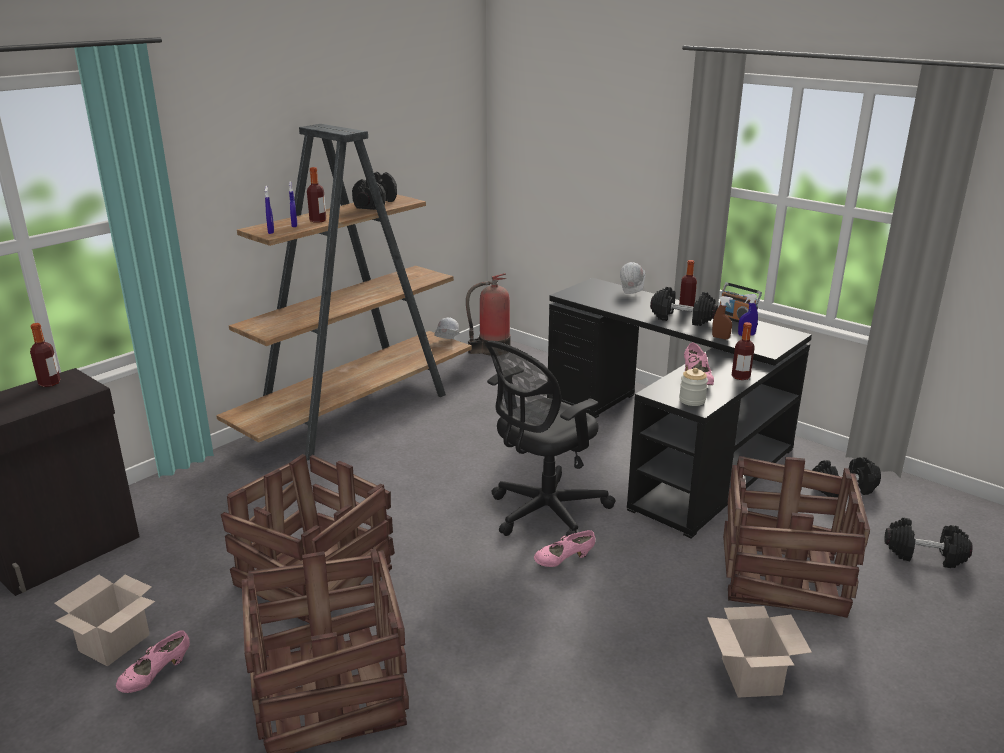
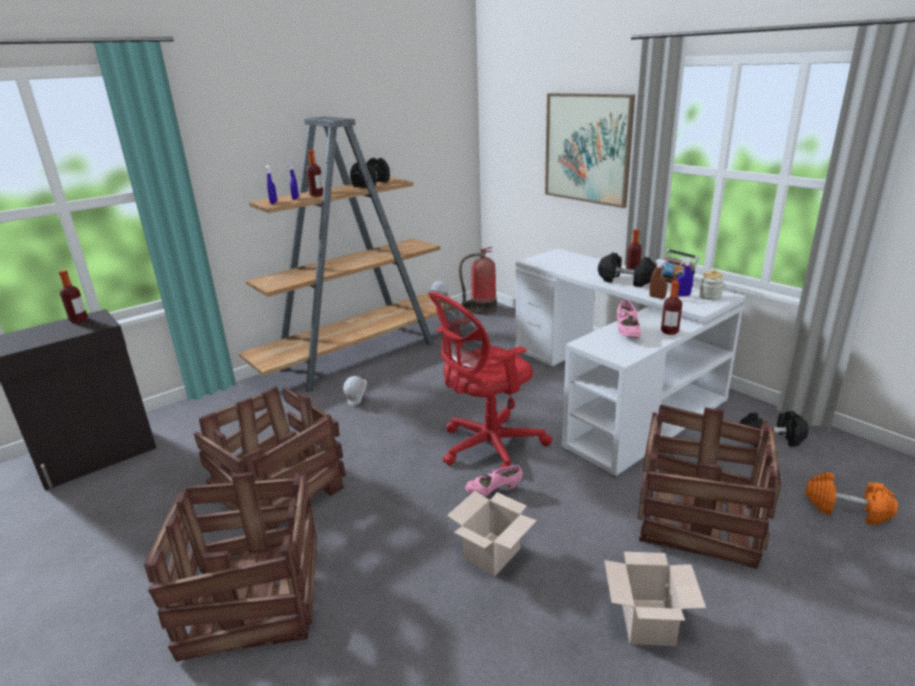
camera: 10 degrees right, 0 degrees up
(114, 644) = (98, 538): cardboard box -> cardboard box (492, 555)
(156, 676) = (118, 569): pink shoe -> none
(543, 513) = (487, 447): black office chair -> red office chair
(627, 163) = (587, 148): none -> picture
(632, 291) = (588, 259): white hard hat -> white hard hat (357, 401)
(671, 443) = (615, 391): black desk -> white desk
(692, 400) = (617, 351): jar -> jar (709, 296)
(924, 555) = (846, 509): black dumbbell -> orange dumbbell

